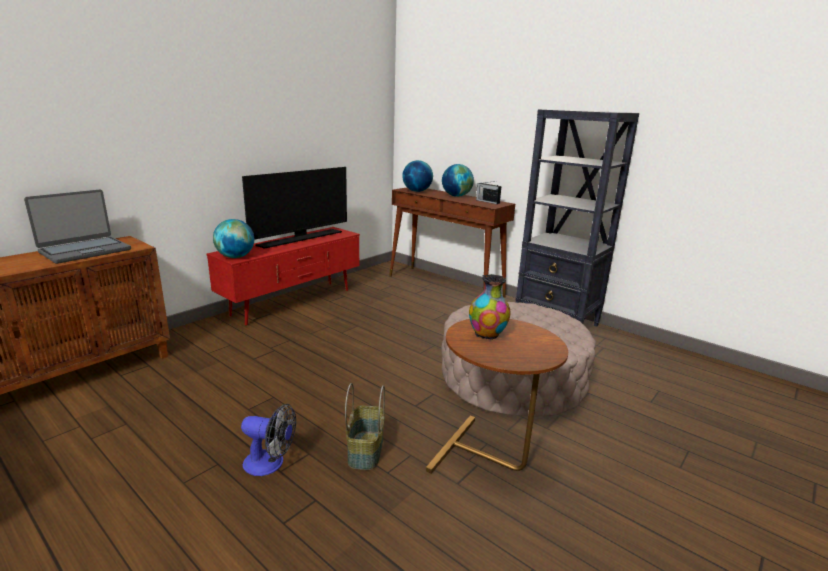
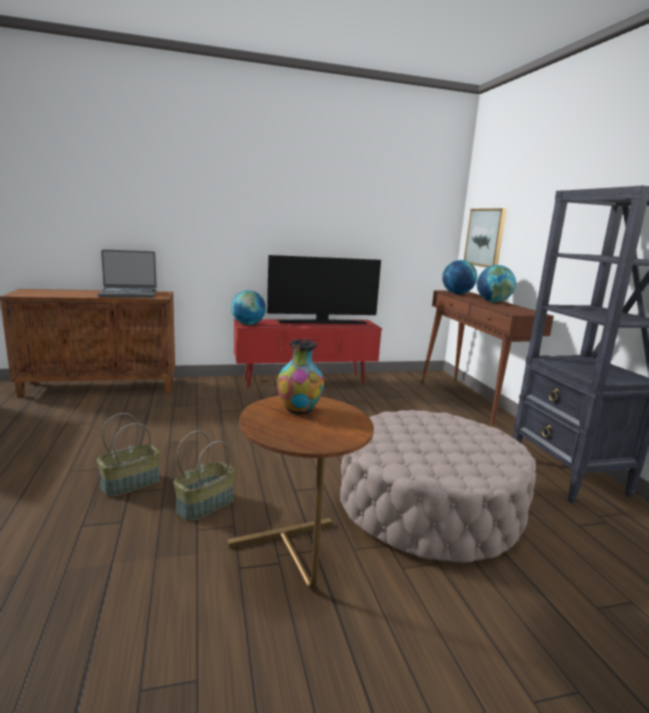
camera: 35 degrees right, 5 degrees down
(270, 463) = (131, 483): fan -> basket
(426, 137) = (485, 237): none -> picture
(487, 201) = (519, 309): radio -> none

